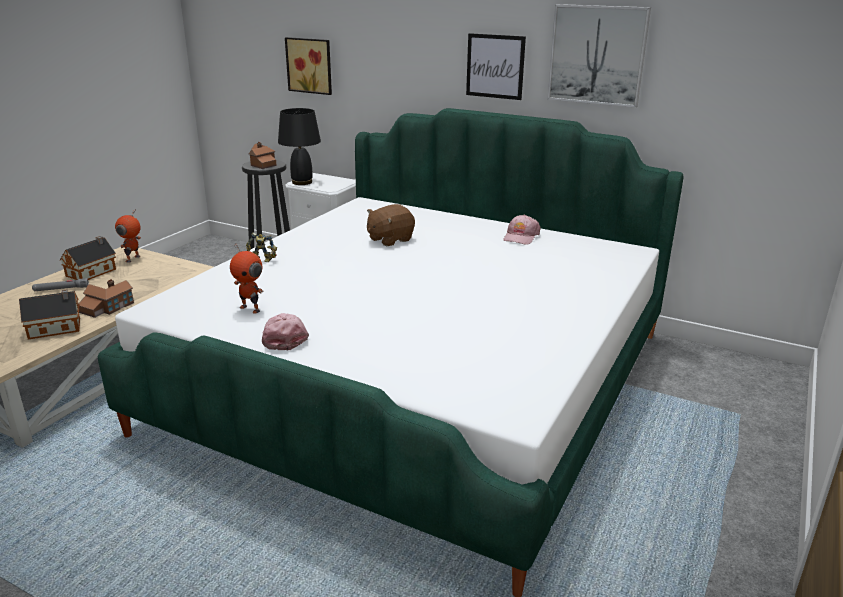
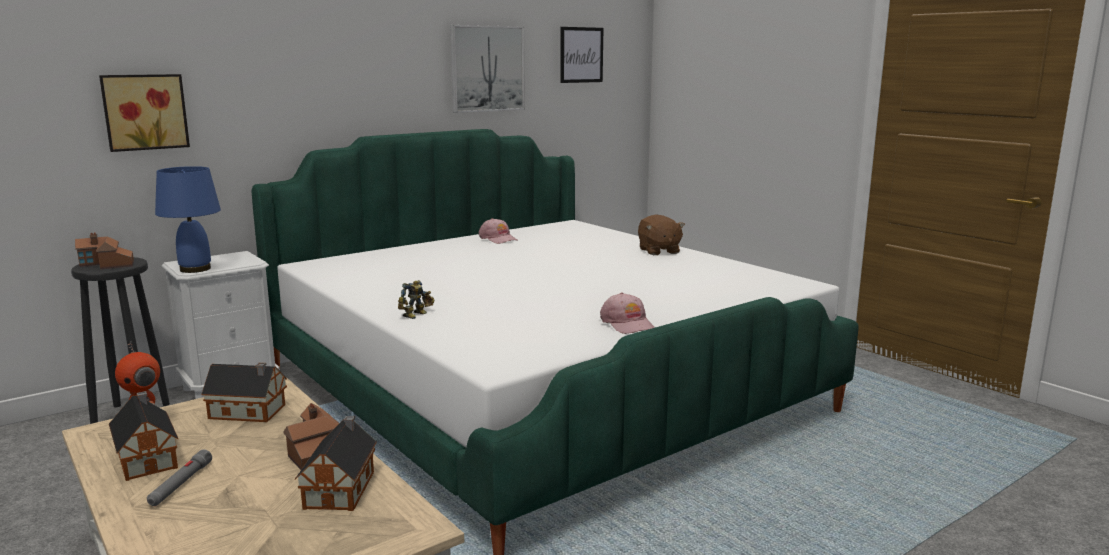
camera: 65 degrees left, 10 degrees down
(160, 275) = (250, 412): none -> toy house
(251, 309) = (547, 329): toy robot -> none
(284, 337) = (627, 324): pink cap -> pink cap turned 120 degrees counterclockwise
(301, 182) = (195, 269): black table lamp -> blue table lamp
(389, 239) = (437, 270): brown plush toy -> brown plush toy (658, 251)
(495, 66) = (399, 87): picture -> picture (581, 55)

